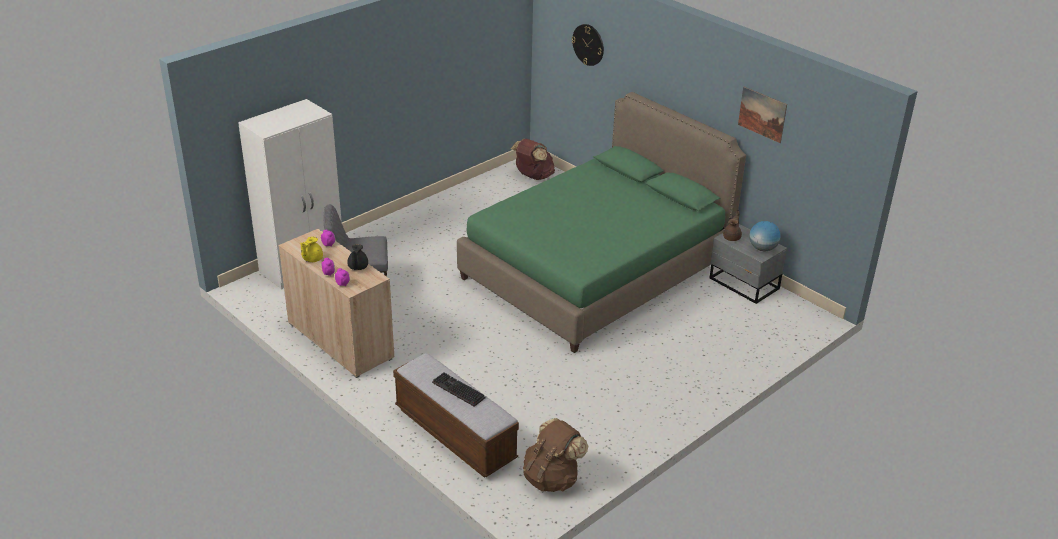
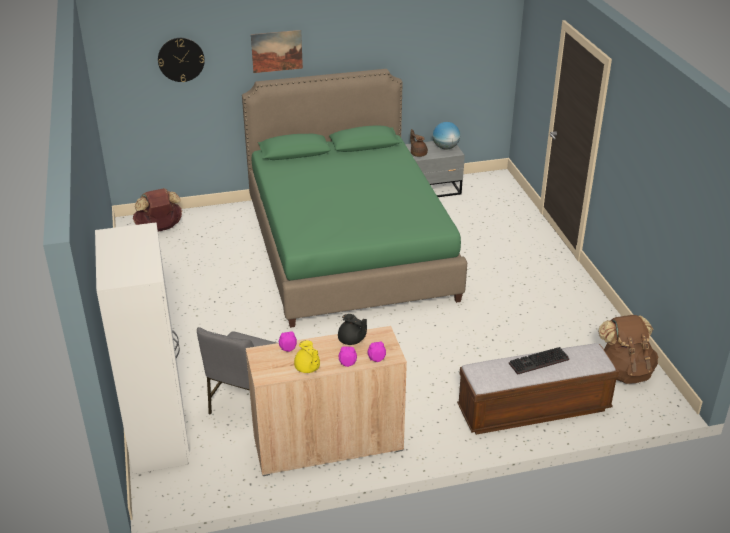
camera: 60 degrees left, 0 degrees up
(762, 114) = (407, 34): picture -> picture (277, 51)

